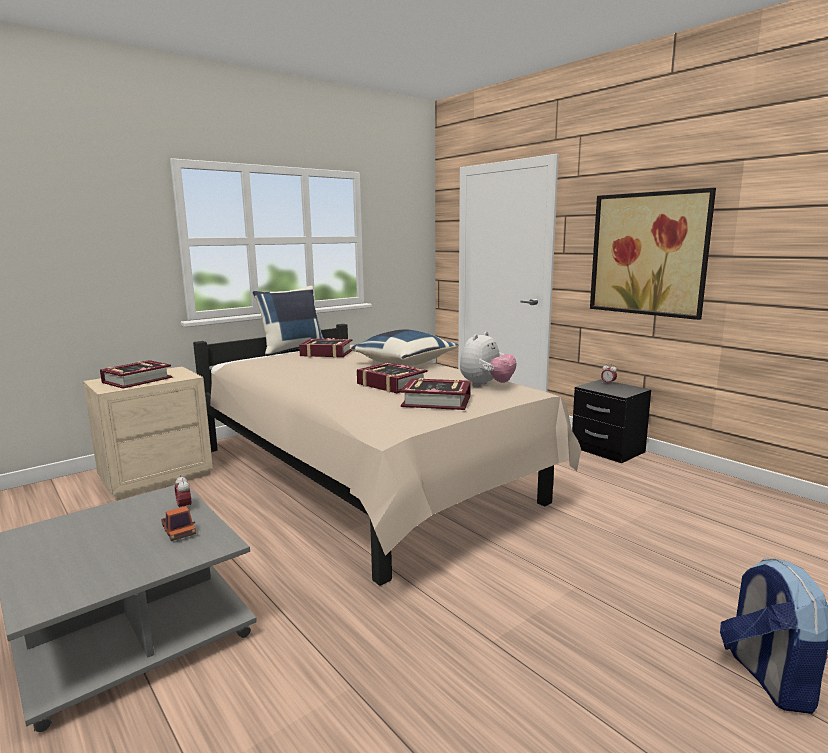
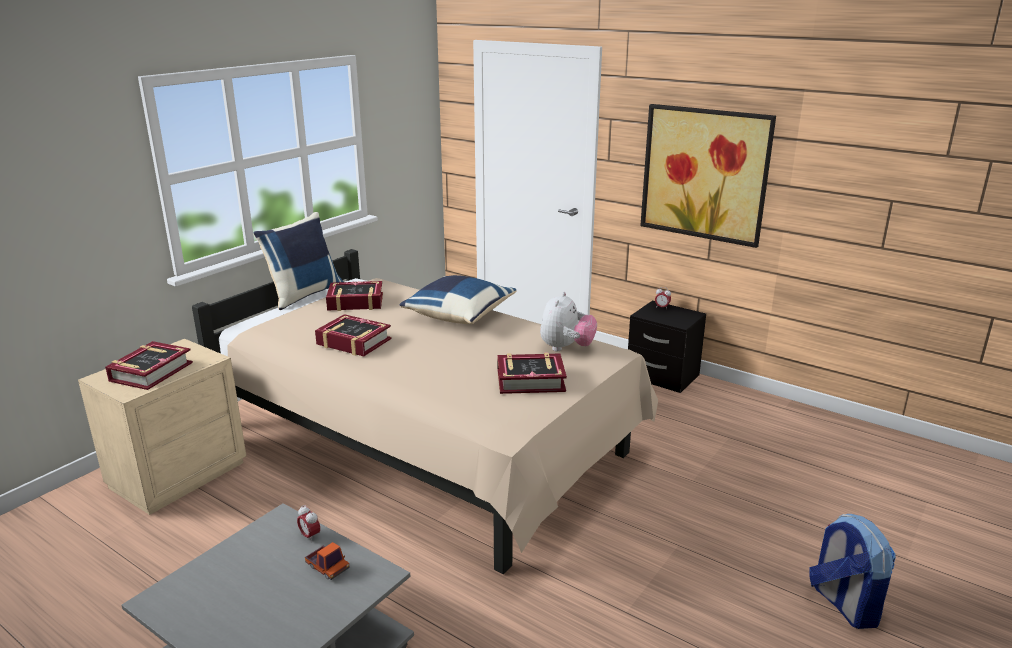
camera: 15 degrees left, 10 degrees up
(391, 384) = (467, 356): book -> book (353, 342)

